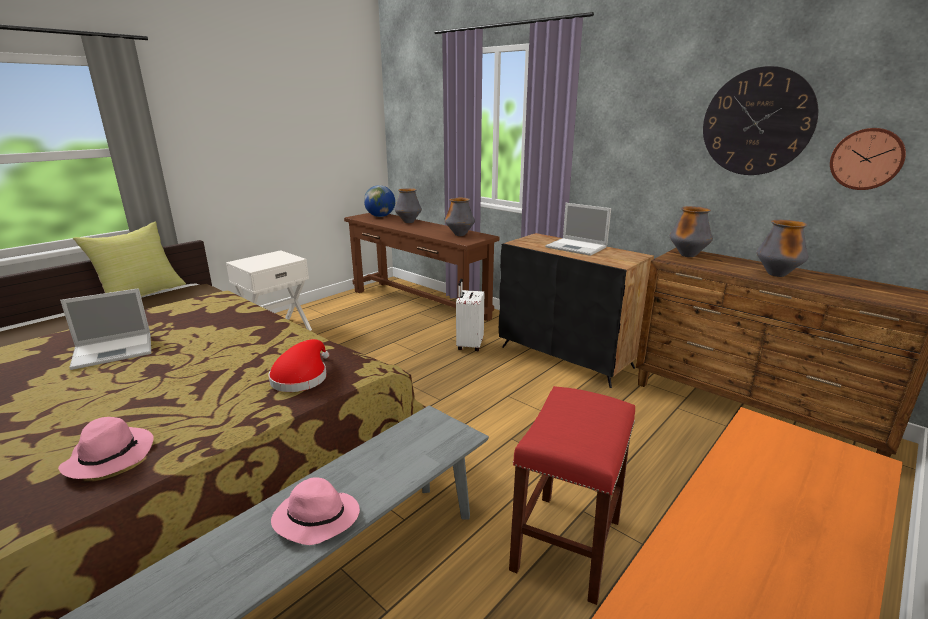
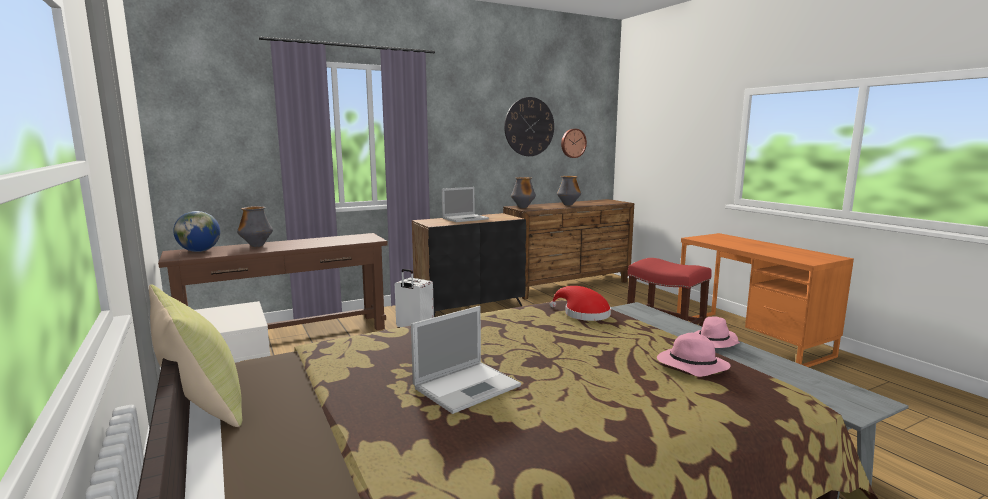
camera: 70 degrees left, 10 degrees down
(115, 350) = (468, 386): laptop -> laptop turned 60 degrees clockwise
(459, 235) = (347, 239): vase -> none

